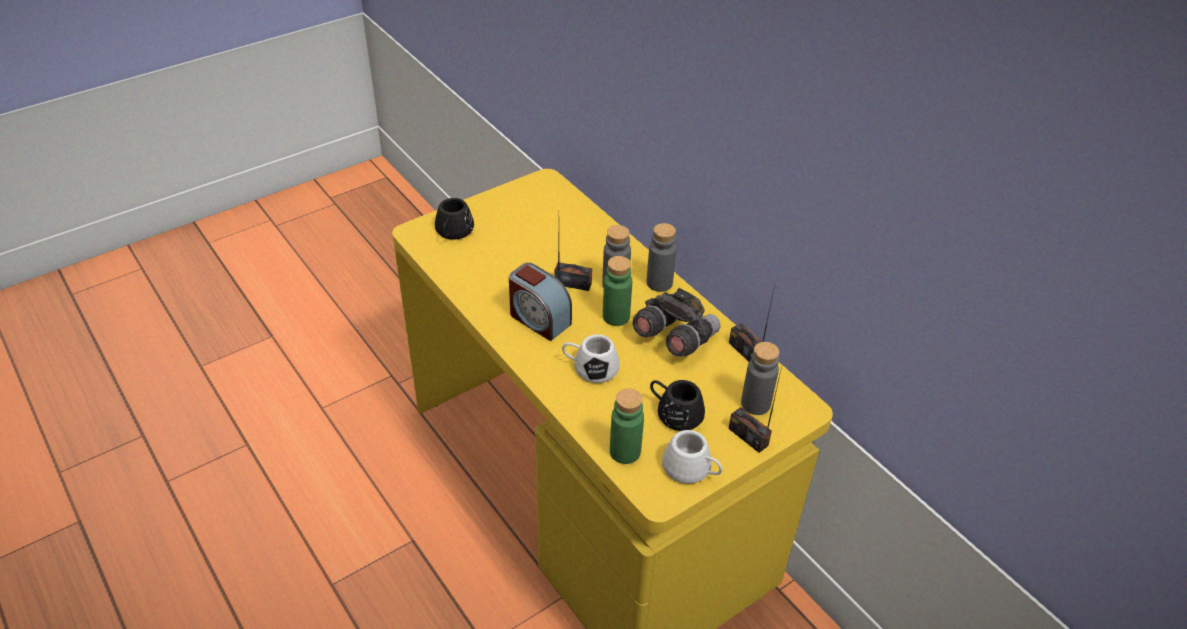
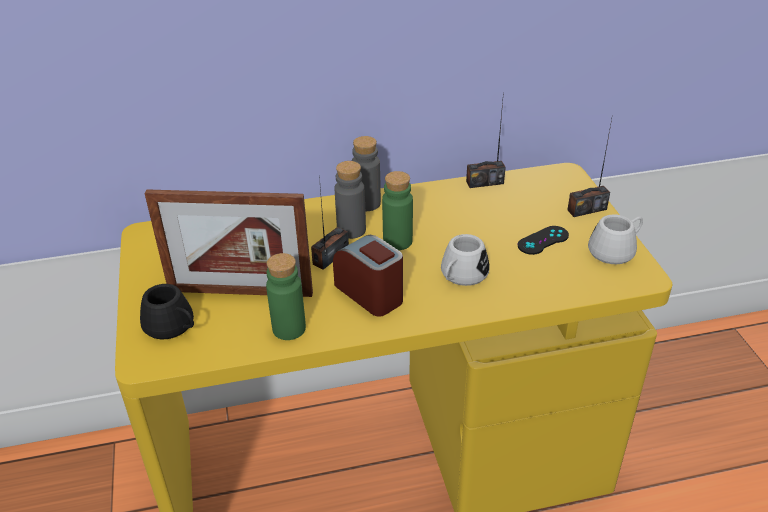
camera: 65 degrees left, 5 degrees down
(505, 250) = (240, 292): none -> picture frame
(539, 319) = (370, 293): alarm clock -> alarm clock turned 105 degrees counterclockwise
(625, 451) = (582, 282): green bottle -> green bottle (289, 328)
(674, 338) = (447, 215): grey binoculars -> none
(674, 412) = (543, 240): black mug -> black game controller
(755, 404) = (550, 195): grey bottle -> none

